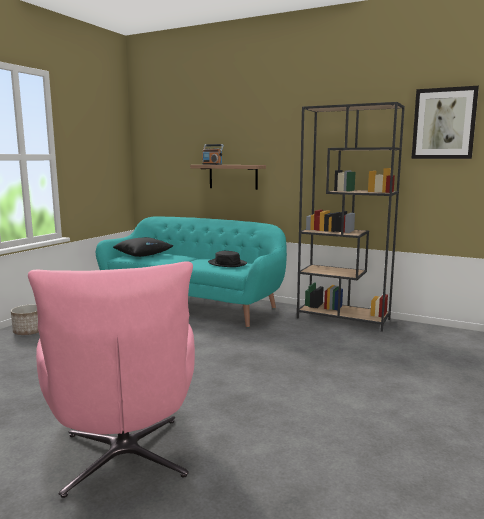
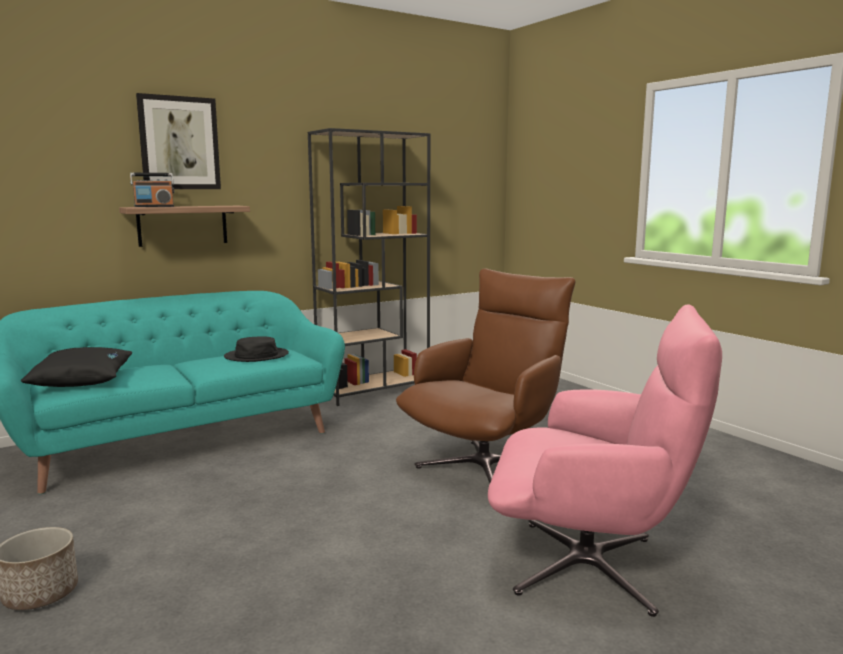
camera: 60 degrees left, 0 degrees up
(254, 384) = (484, 467): none -> brown armchair
(444, 123) = (436, 158): picture -> picture (179, 143)

